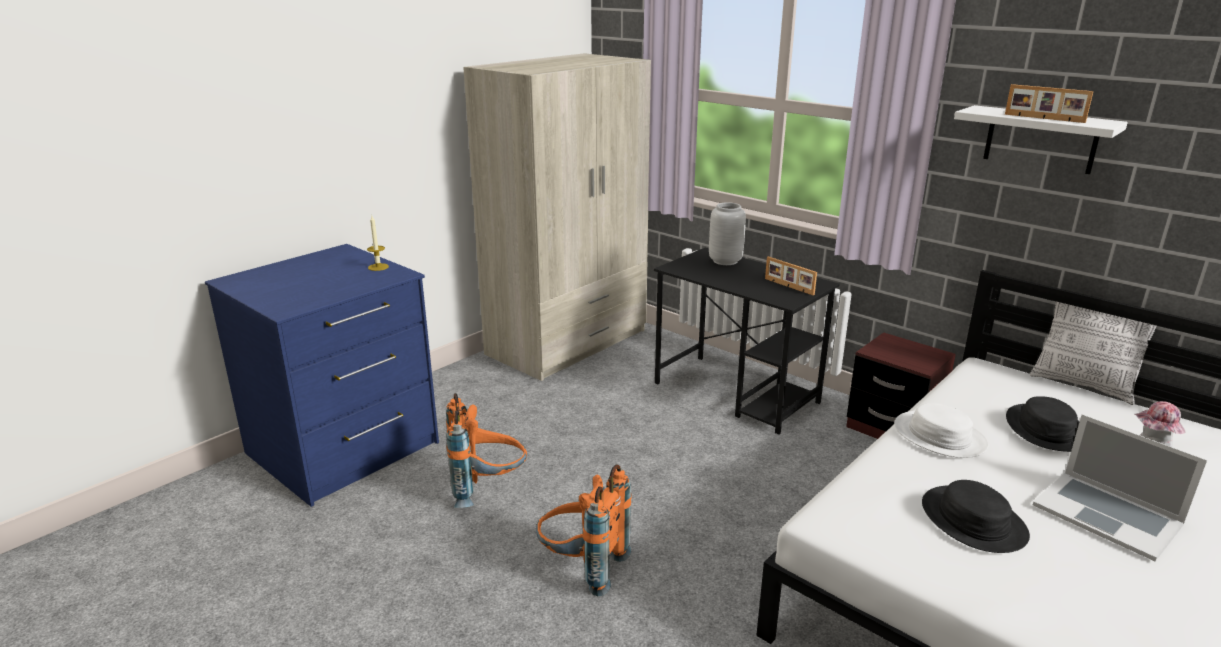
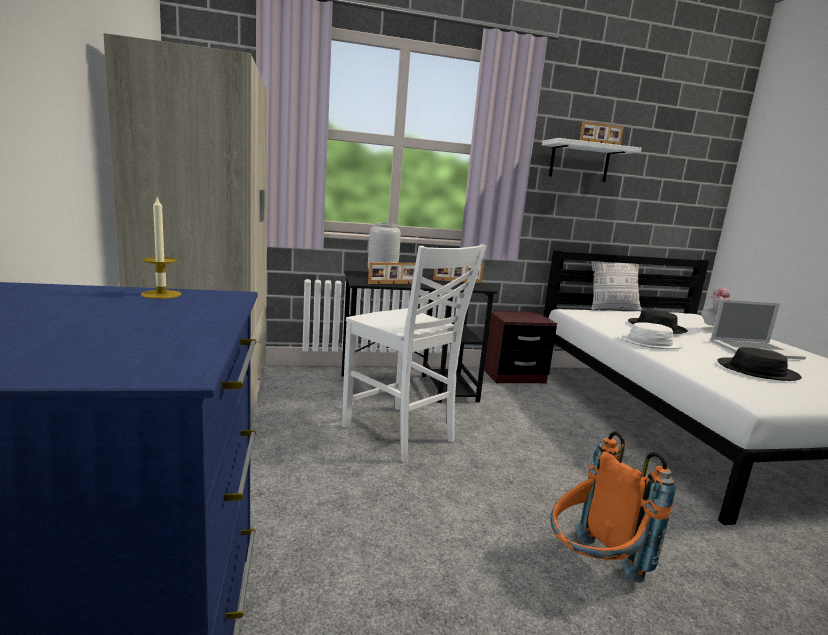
camera: 55 degrees left, 10 degrees down
(487, 489) = (396, 567): orange backpack -> none
(645, 425) = (400, 434): none -> white chair
(700, 275) = (393, 283): none -> picture frame

